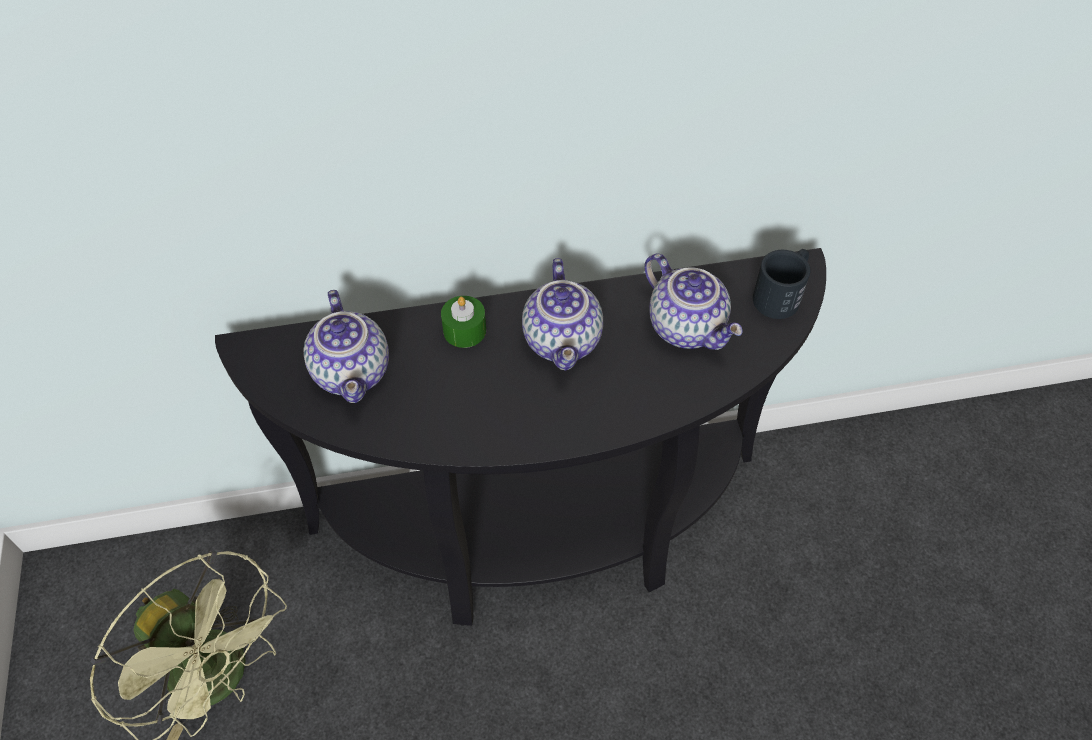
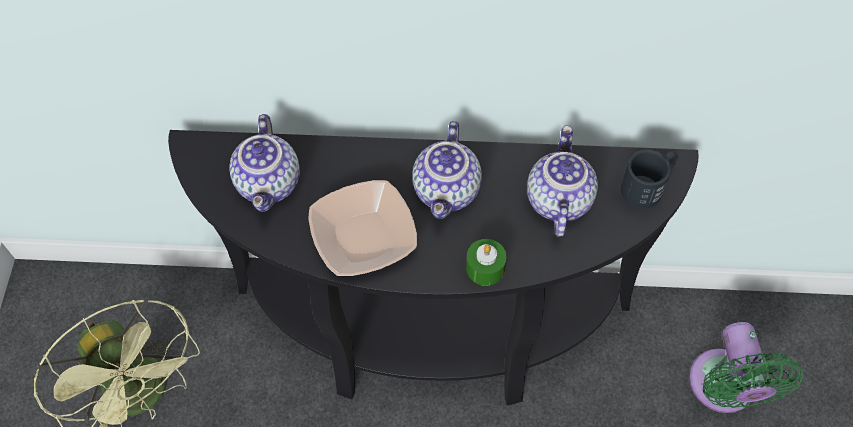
camera: 15 degrees right, 5 degrees up
(464, 330) = (369, 165): green candle -> green candle (485, 268)
(481, 410) = (364, 238): none -> bowl
(688, 327) = (557, 199): teapot -> teapot turned 150 degrees counterclockwise
(874, 522) = (724, 389): none -> green fan

